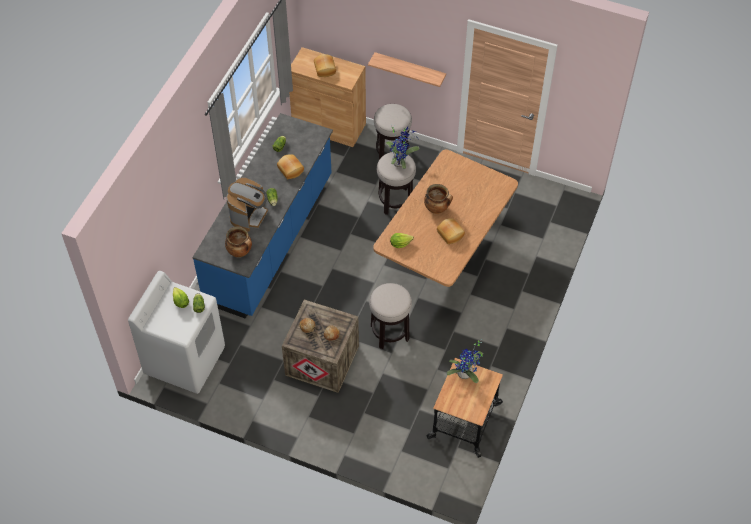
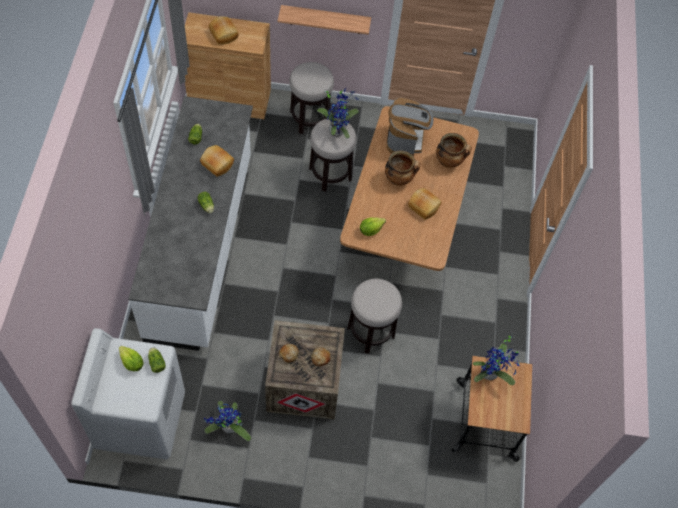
camera: 20 degrees left, 5 degrees up
(240, 252) = (186, 280): cooking pot -> cooking pot (449, 161)
(249, 215) = (184, 230): coffee machine -> coffee machine (405, 140)
(251, 381) = (228, 428): none -> potted plant
(271, 239) = (201, 246): blue counter -> white counter

